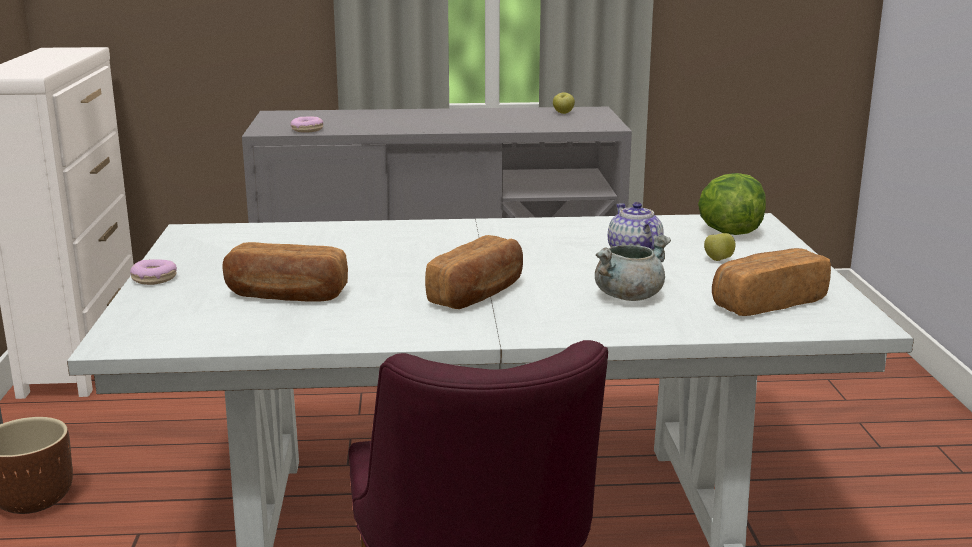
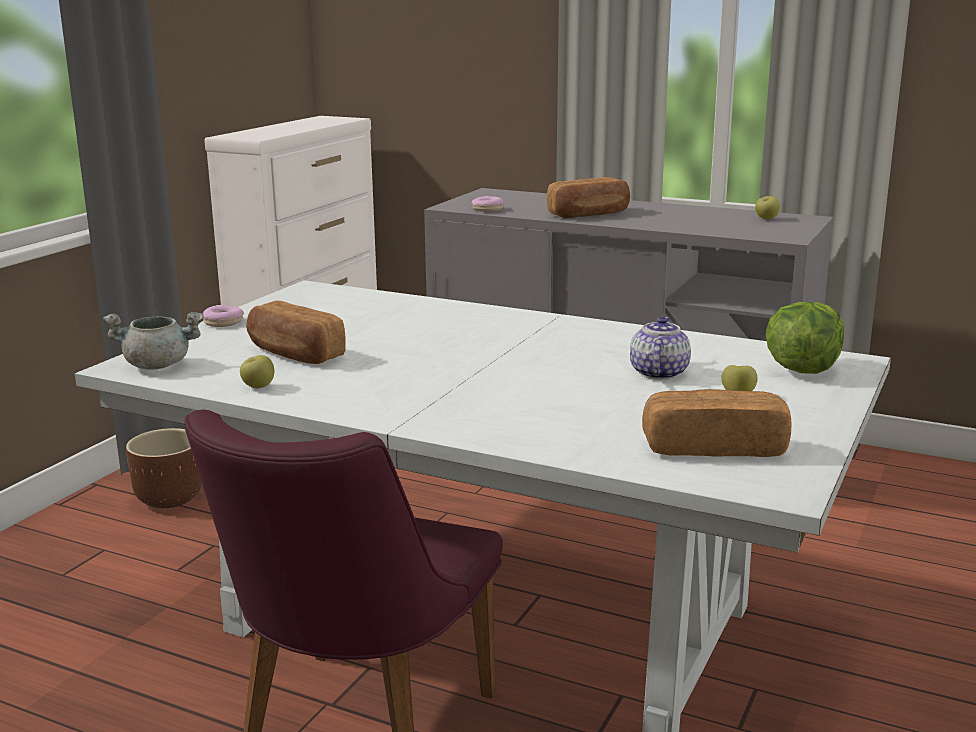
camera: 30 degrees right, 0 degrees up
(304, 333) = (258, 387): none -> apple
(478, 294) = (448, 382): bread -> bread (589, 214)
(628, 296) = (582, 411): grey cooking pot -> grey cooking pot (159, 365)

